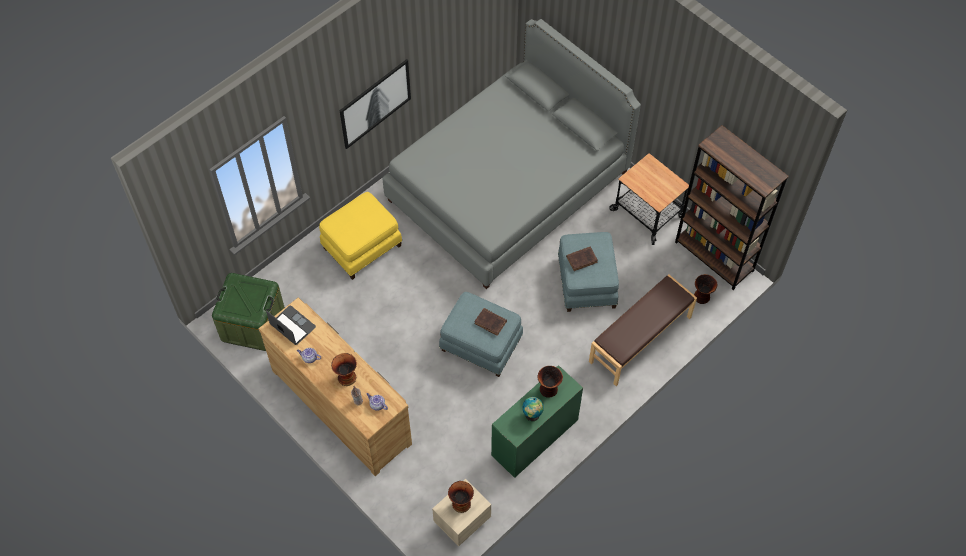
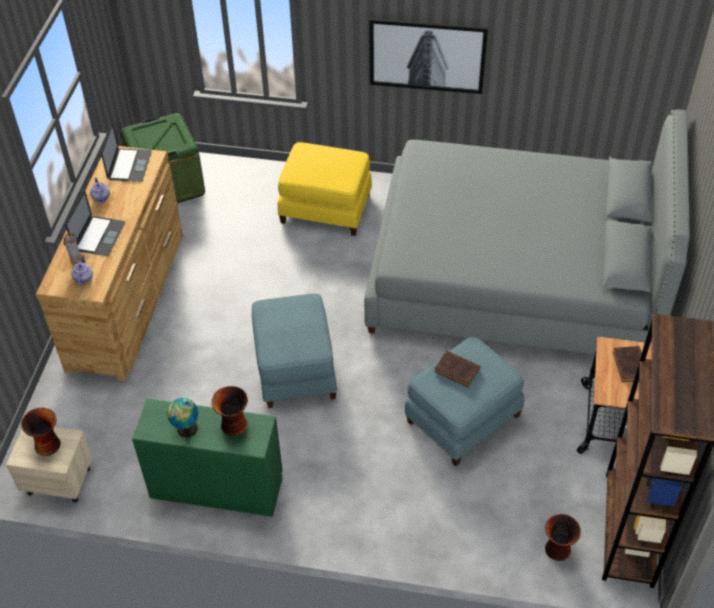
camera: 55 degrees right, 10 degrees down
(346, 377) = (99, 236): vase -> laptop
(491, 323) = (296, 336): brown book -> brown book (630, 367)
(640, 339) = (436, 518): brown bench -> none

